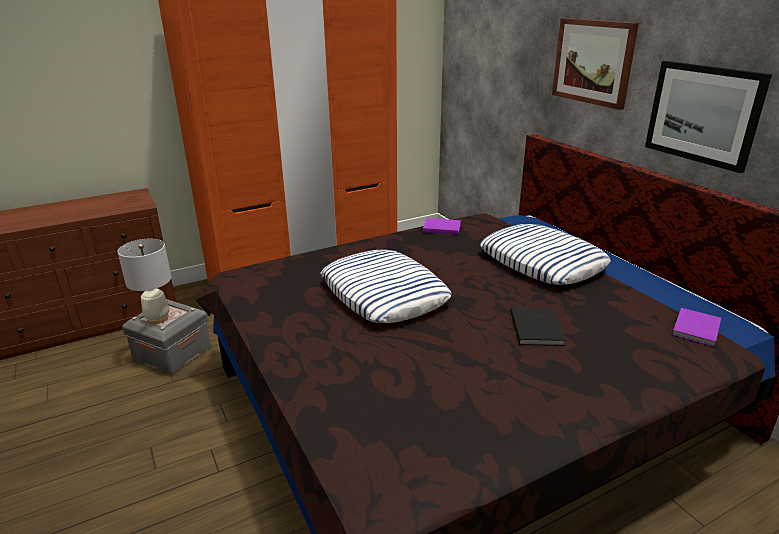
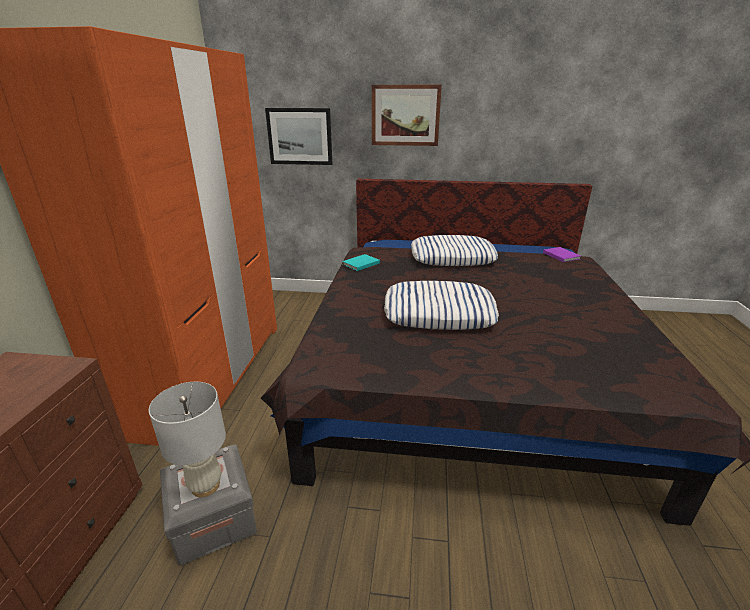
camera: 55 degrees left, 0 degrees up
(441, 228) = (360, 264): purple book -> turquoise book
(537, 327) = (531, 285): black book -> none
(703, 114) = (497, 138): picture -> picture (300, 136)

